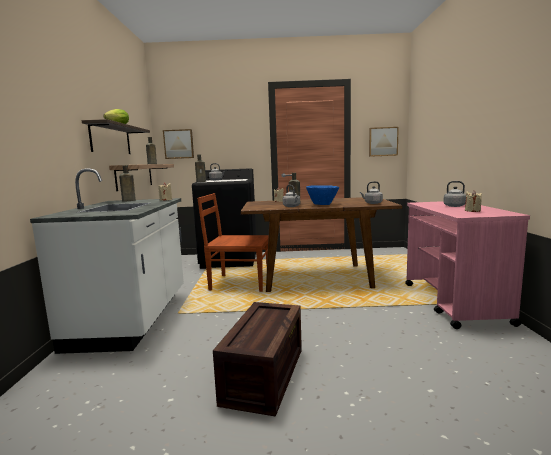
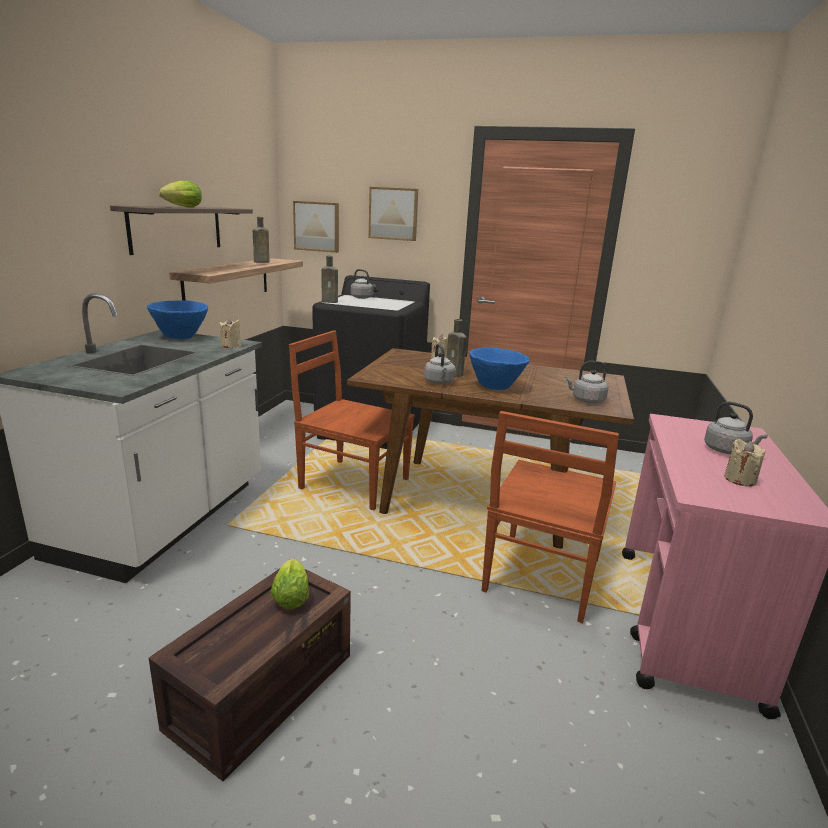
camera: 15 degrees right, 10 degrees up
(127, 201) = (181, 337): brown bottle -> blue bowl
(268, 314) = (291, 595): none -> lettuce
(374, 300) = (541, 576): none -> brown chair
(383, 141) = (679, 260): picture -> picture (393, 214)

